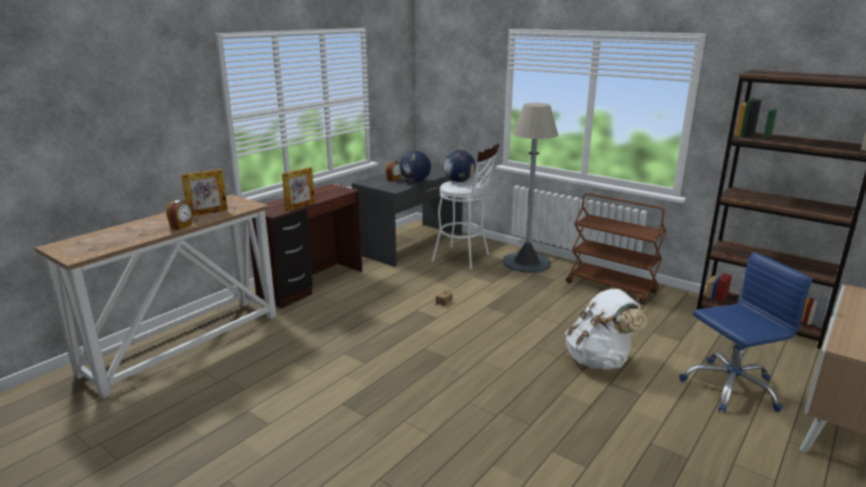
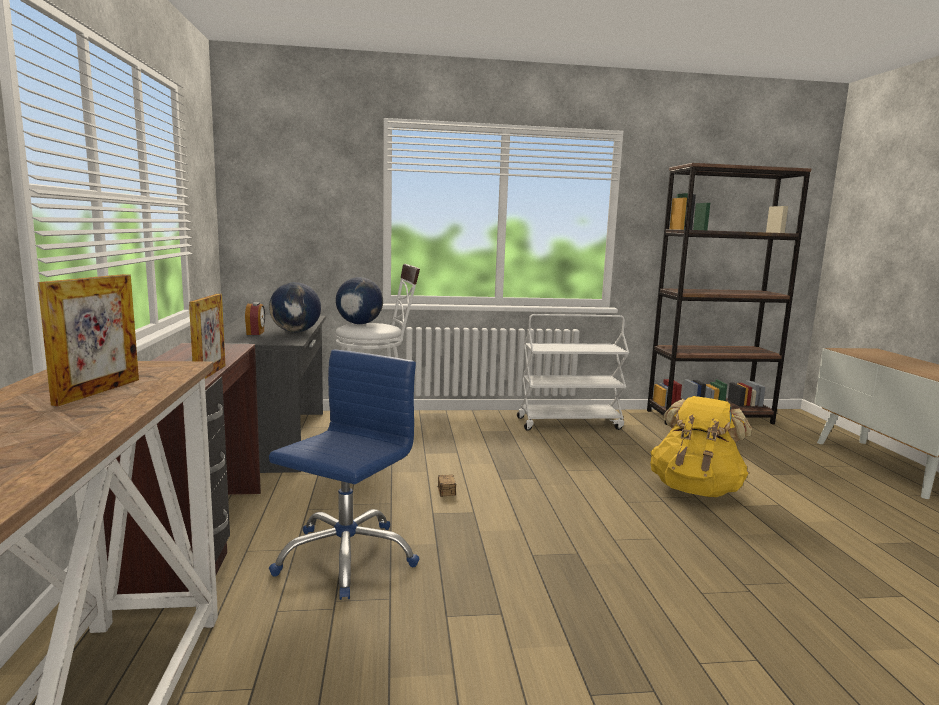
camera: 45 degrees left, 10 degrees down
(182, 226) = (95, 423): alarm clock -> none
(526, 263) = (452, 423): grey floor lamp -> none
(599, 360) = (695, 489): white backpack -> yellow backpack
(612, 287) = (569, 423): brown cart -> white cart
(730, 387) = (803, 471): blue office chair -> blue office chair (345, 557)

